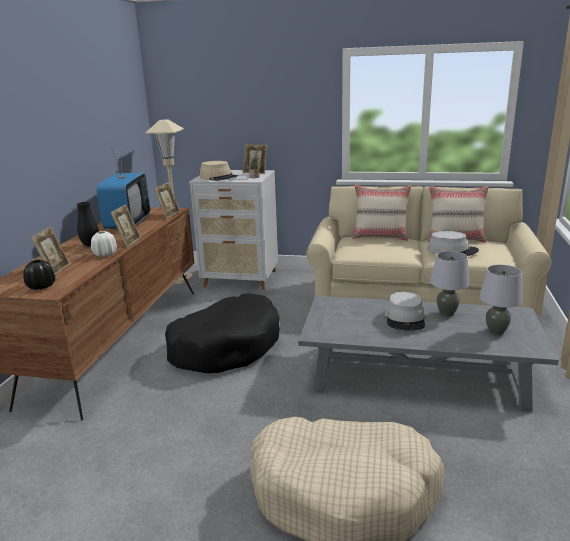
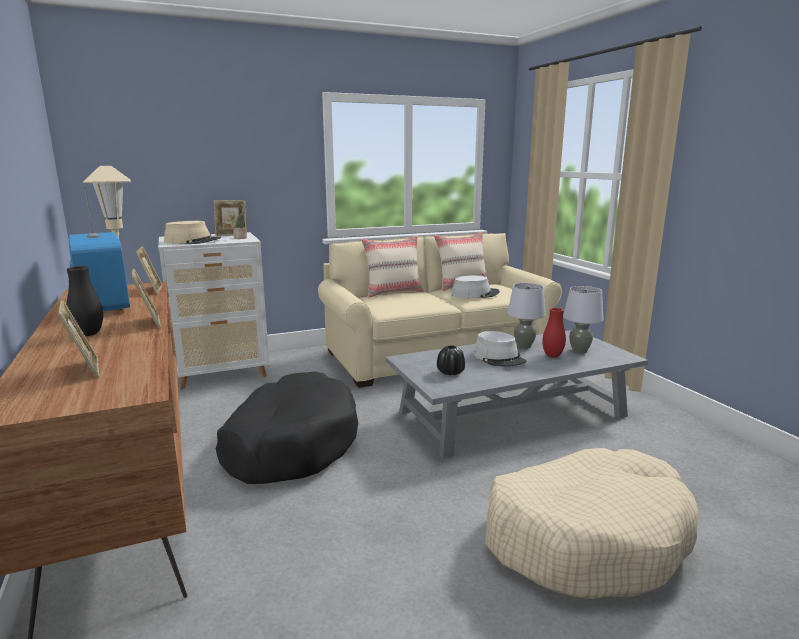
camera: 35 degrees left, 5 degrees down
(41, 286) = (101, 391): black vase -> black vase (450, 372)
(105, 254) = (138, 340): white vase -> none
(459, 329) = (552, 356): none -> red vase

